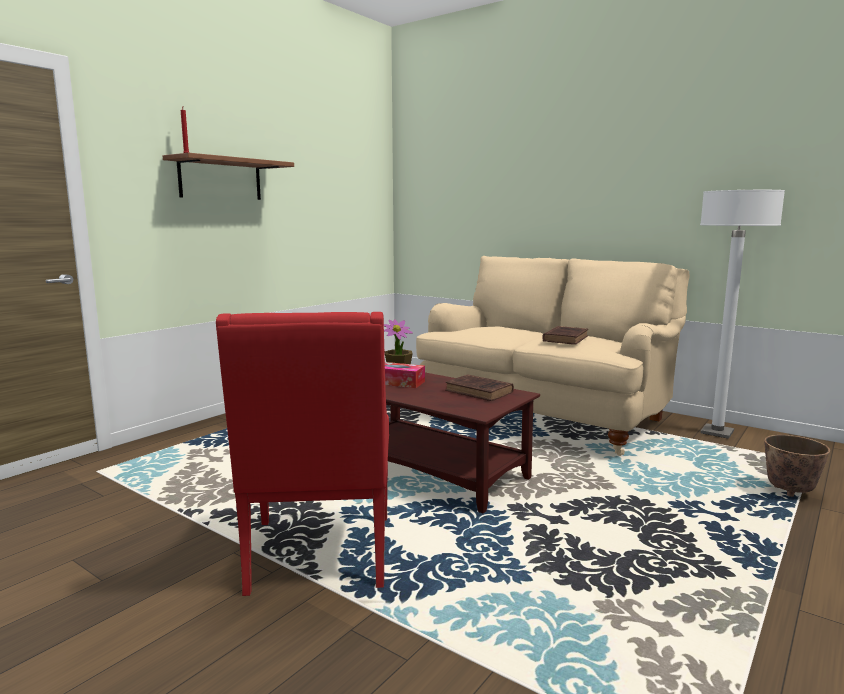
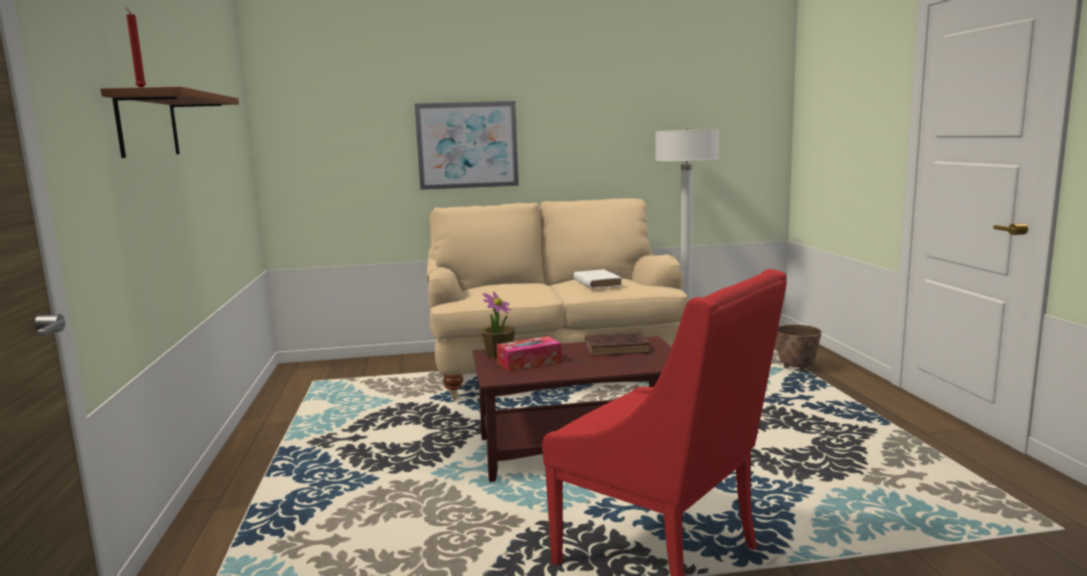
camera: 45 degrees left, 0 degrees up
(534, 204) = (467, 145): none -> picture
(566, 338) = (597, 282): brown book -> white book

